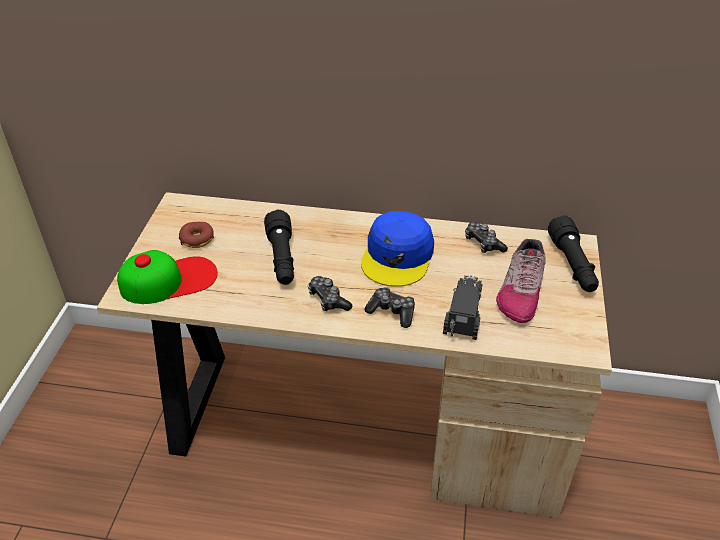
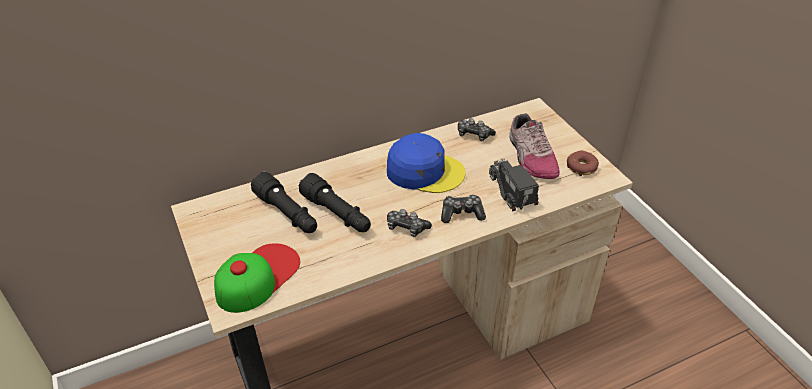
camera: 35 degrees left, 0 degrees up
(197, 239) = (246, 232): donut -> donut (581, 167)
(398, 256) = (424, 171): blue cap -> blue cap turned 60 degrees counterclockwise
(572, 265) = (545, 124): black flashlight -> black flashlight (287, 214)

